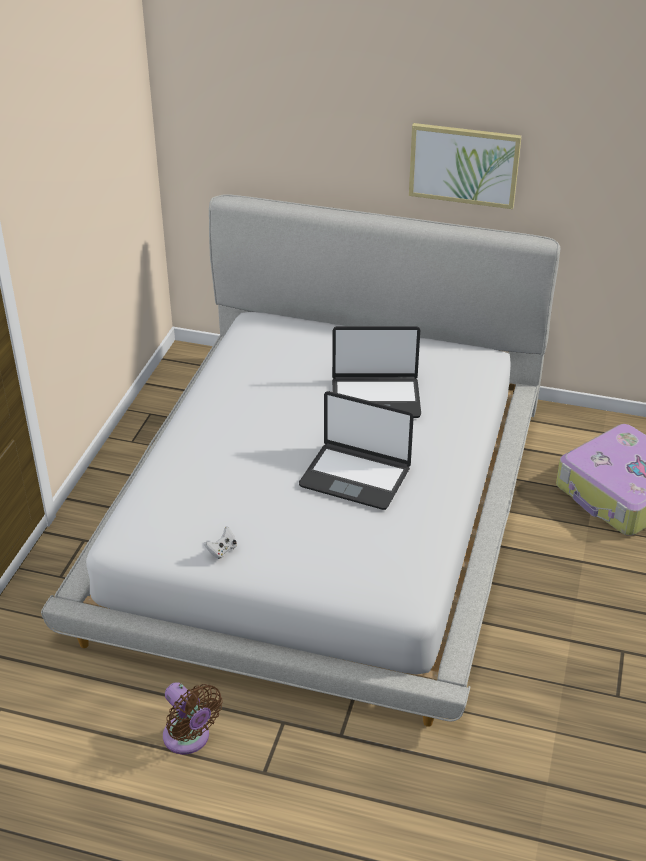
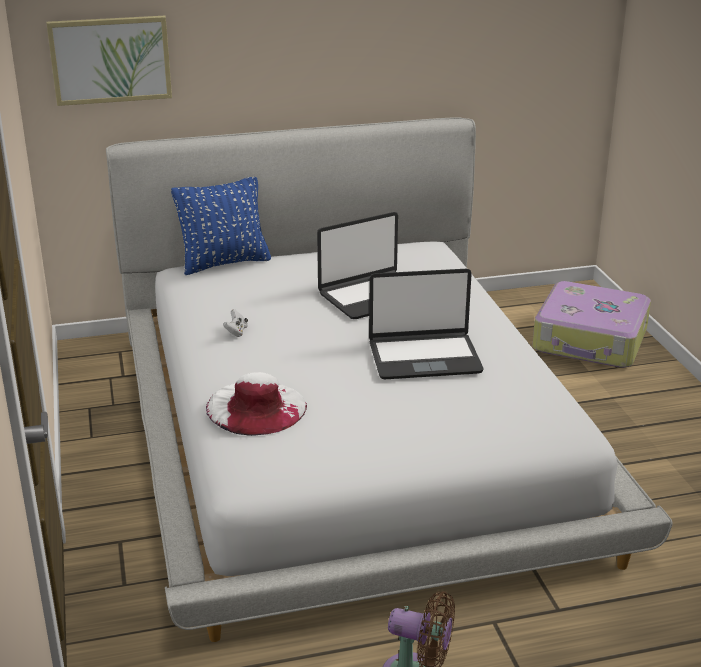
camera: 30 degrees left, 10 degrees down
(185, 477) = (256, 407): none -> white hat
(222, 550) = (363, 454): white game controller -> white game controller (236, 332)
(291, 322) = (224, 263): none -> blue pillow
(464, 165) = (365, 61): picture -> picture (110, 60)

